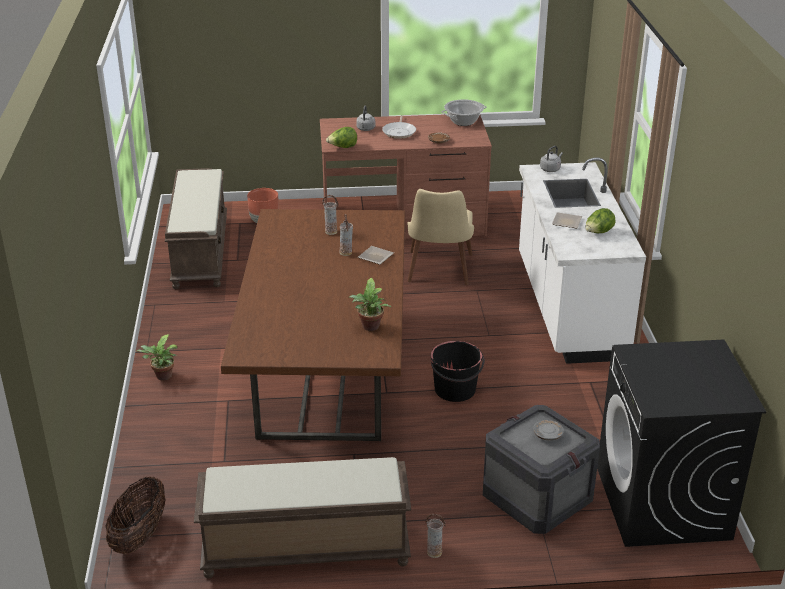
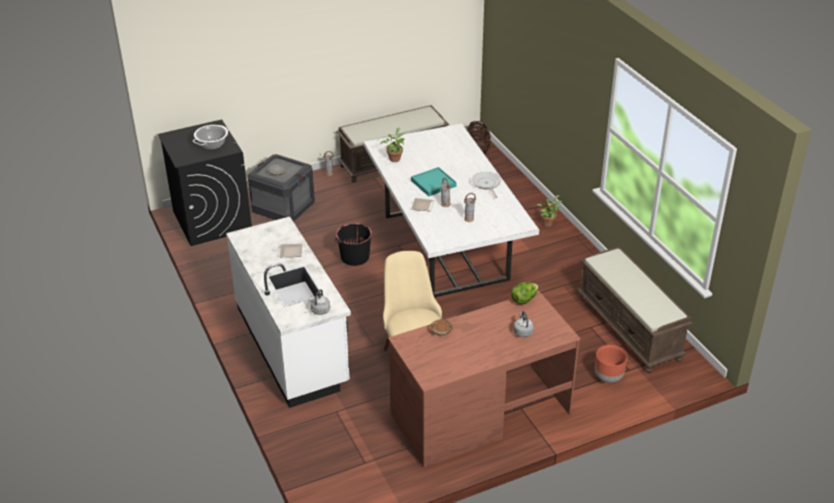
camera: 160 degrees right, 5 degrees up
(326, 374) = (445, 248): brown dining table -> white dining table
(340, 281) = (433, 183): none -> turquoise tray
(399, 132) = (487, 335): frying pan -> frying pan (486, 184)
(463, 121) = (433, 369): cooking pot -> cooking pot (212, 144)
(598, 233) = (264, 246): lettuce -> none

